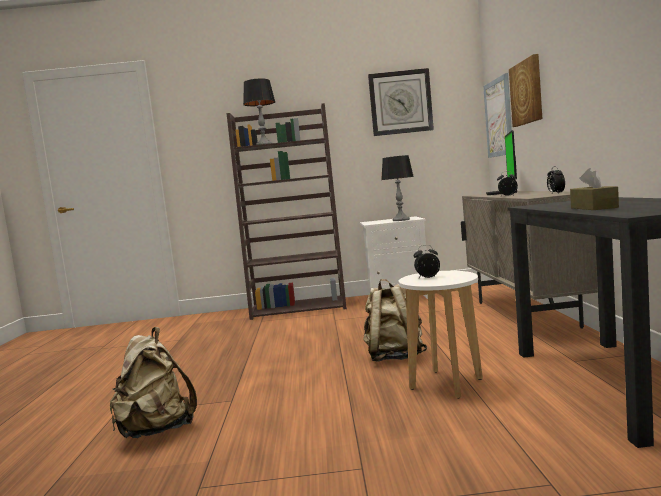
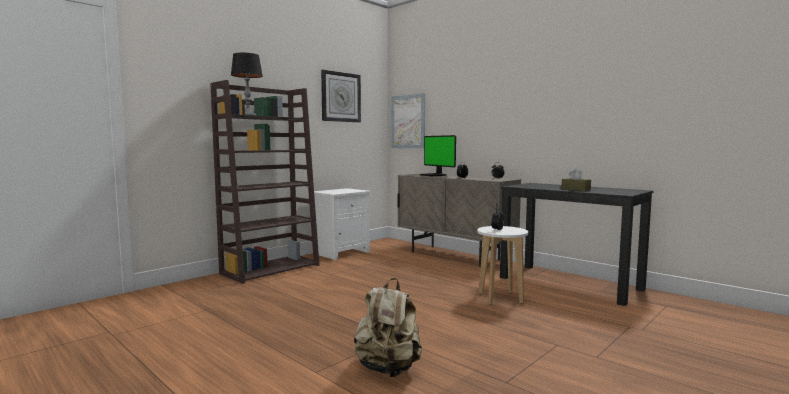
camera: 45 degrees left, 0 degrees up
(394, 357) = (437, 290): beige backpack -> none
(401, 220) = (351, 191): table lamp -> none
(527, 92) = (448, 110): picture -> none

